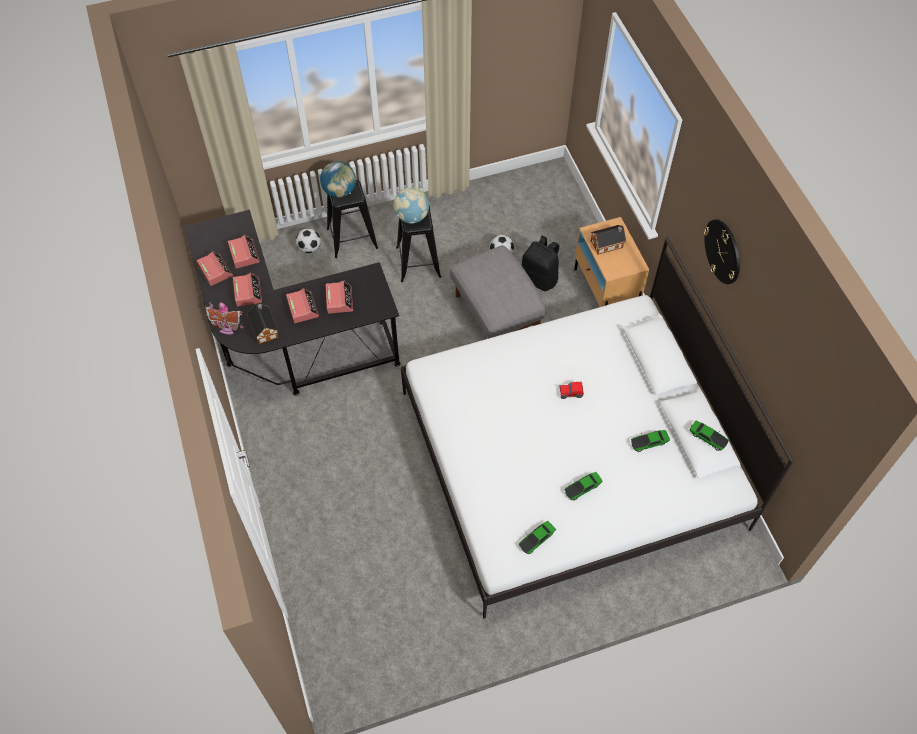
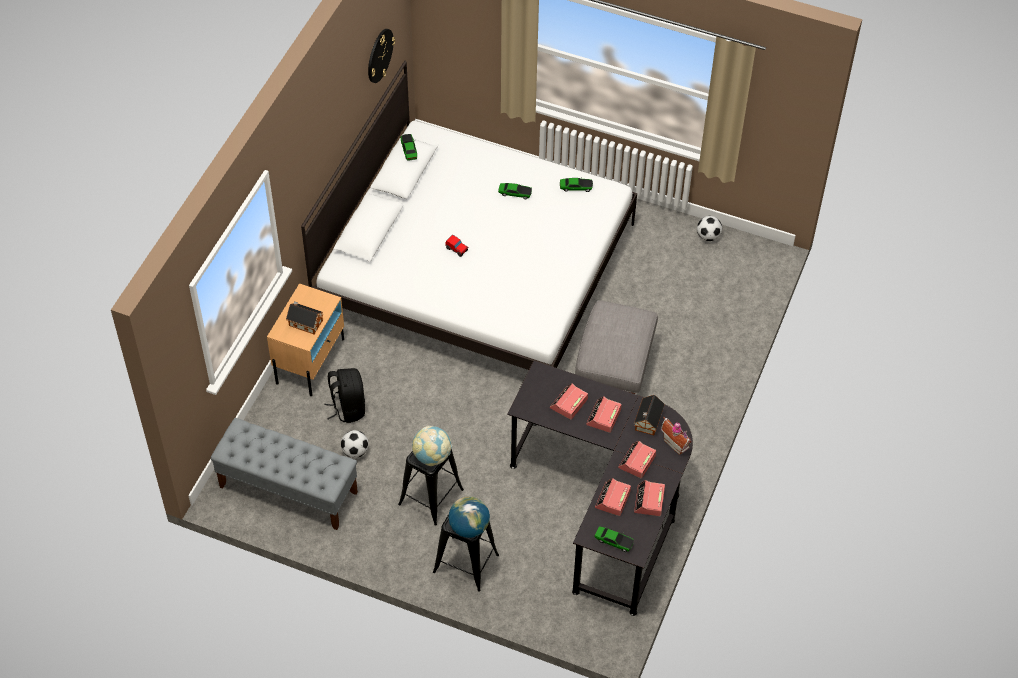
camera: 140 degrees left, 5 degrees down
(309, 248) = (513, 582): football -> football (708, 236)
(496, 314) = (415, 405): grey ottoman -> grey ottoman (613, 370)
(516, 203) = (288, 489): none -> grey bench
(649, 442) = (440, 188): toy car -> toy car (614, 541)
(723, 251) = (322, 129): wall clock -> wall clock (379, 55)

